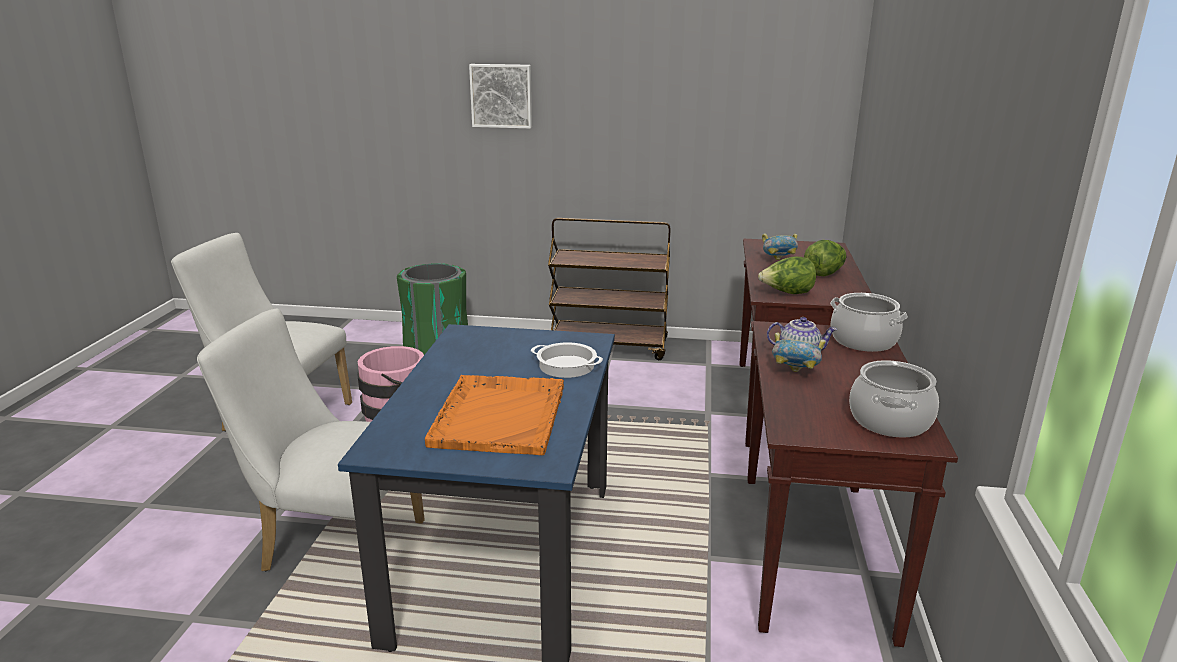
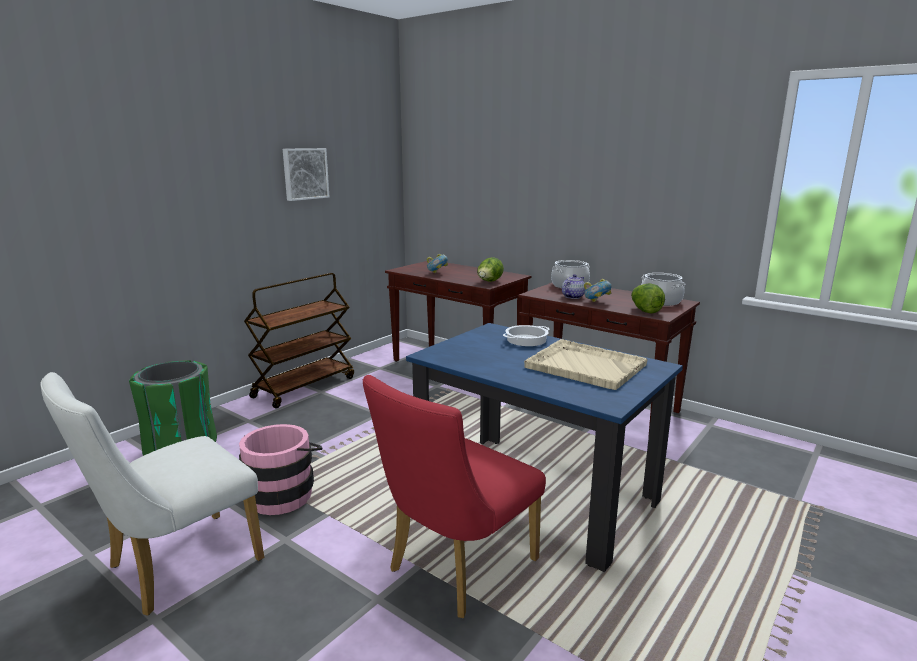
camera: 60 degrees left, 5 degrees down
(333, 545) = (455, 569): white chair -> red chair
(500, 415) = (584, 366): orange tray -> beige tray
(501, 95) = (172, 187): picture -> picture (305, 174)
(824, 273) = (470, 271): lettuce -> lettuce (645, 311)

